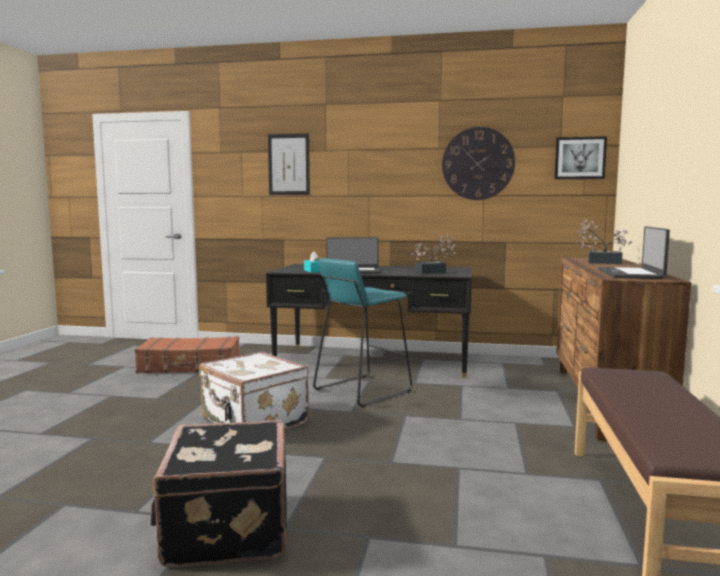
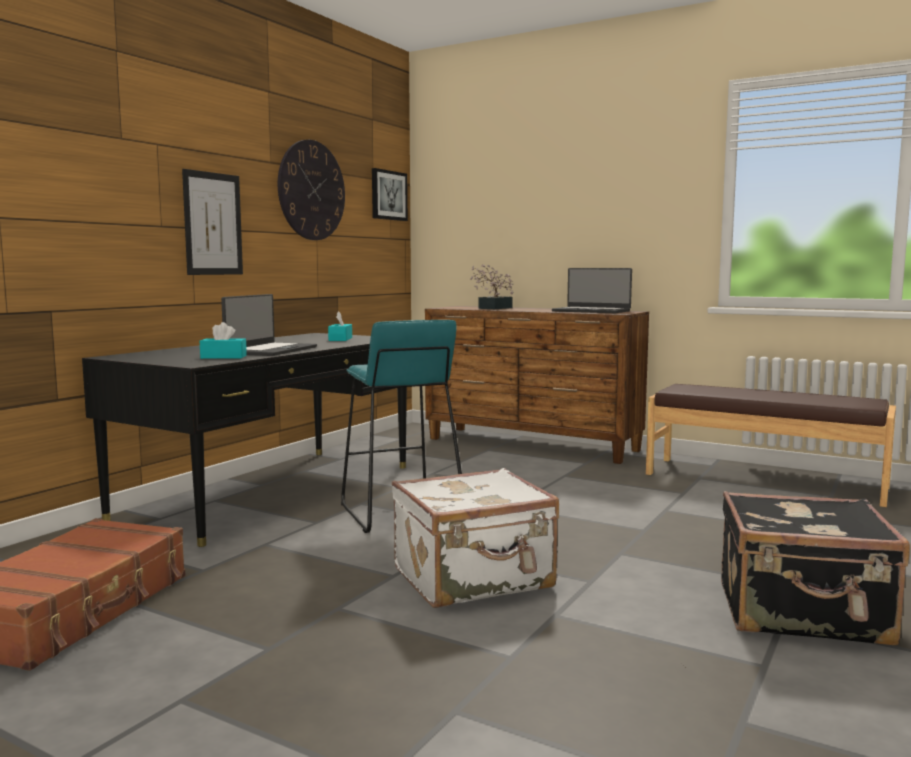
camera: 70 degrees left, 0 degrees up
(289, 164) = (57, 155): picture -> picture (213, 224)
(434, 272) = (340, 339): potted plant -> turquoise tissue box

